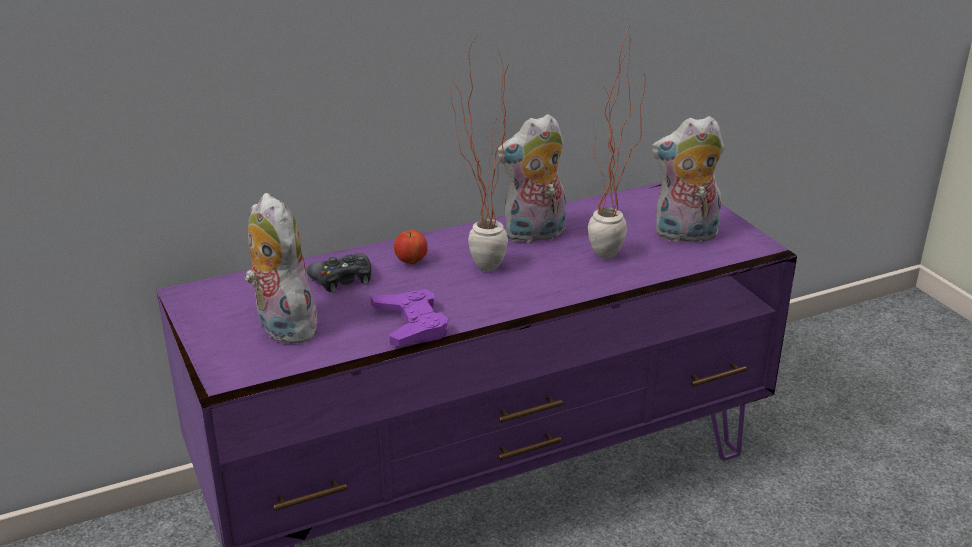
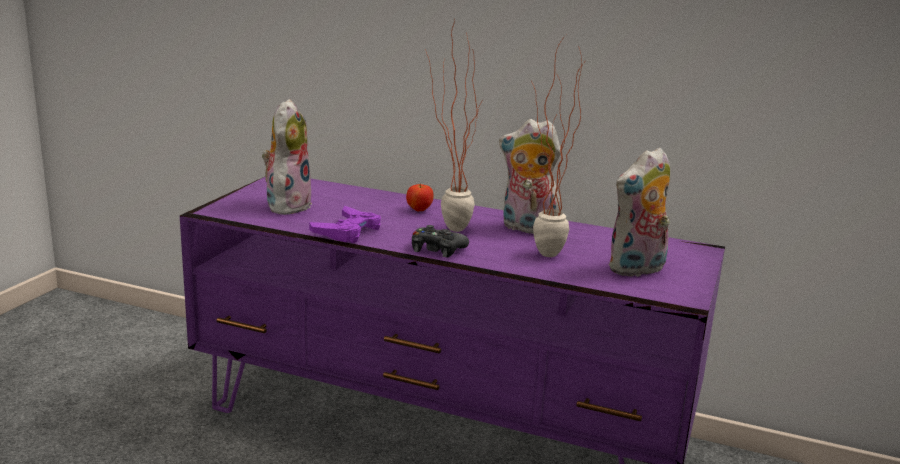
camera: 45 degrees right, 10 degrees down
(342, 280) = (364, 202): black game controller -> black game controller (437, 249)
(685, 235) = (637, 270): plush toy -> plush toy turned 75 degrees counterclockwise

